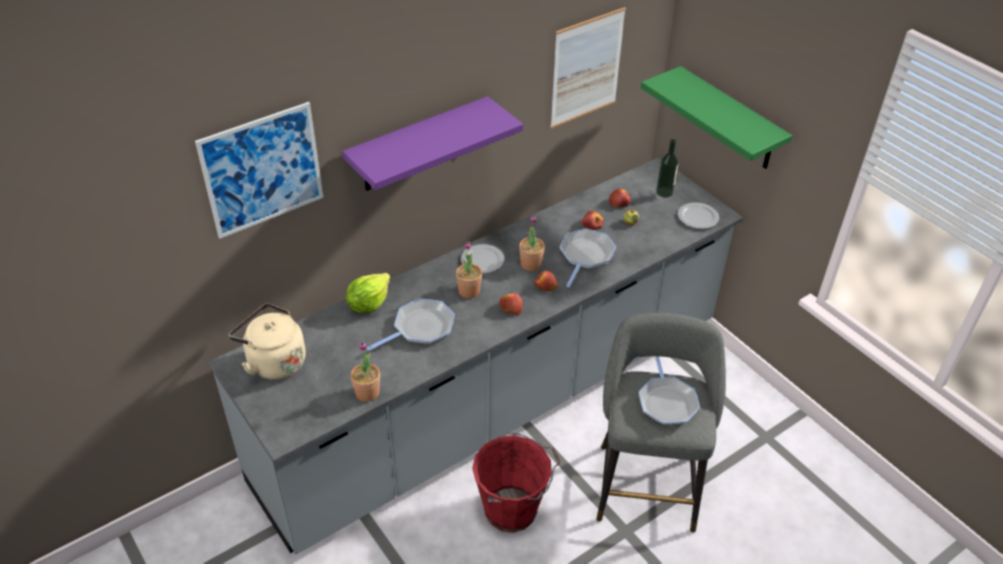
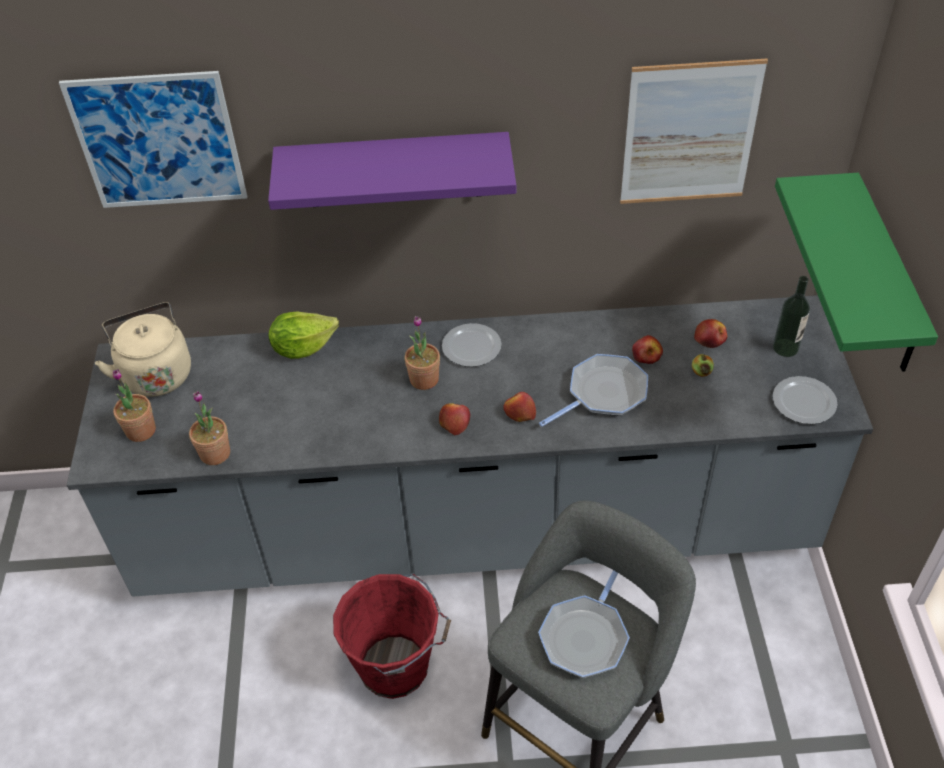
camera: 35 degrees right, 5 degrees up
(421, 328) = (333, 402): frying pan -> none
(531, 264) = (525, 376): potted plant -> potted plant (141, 430)

